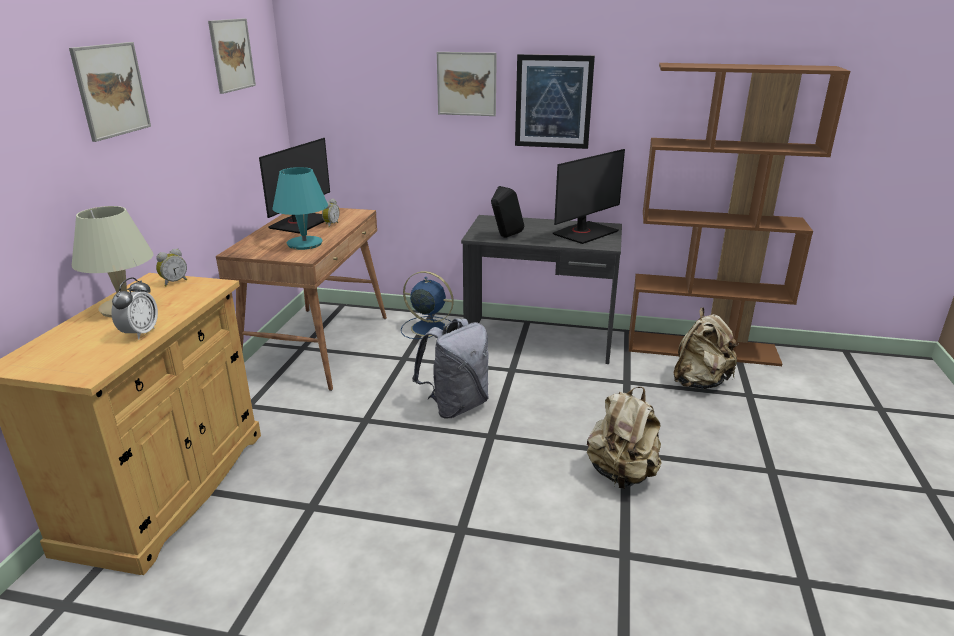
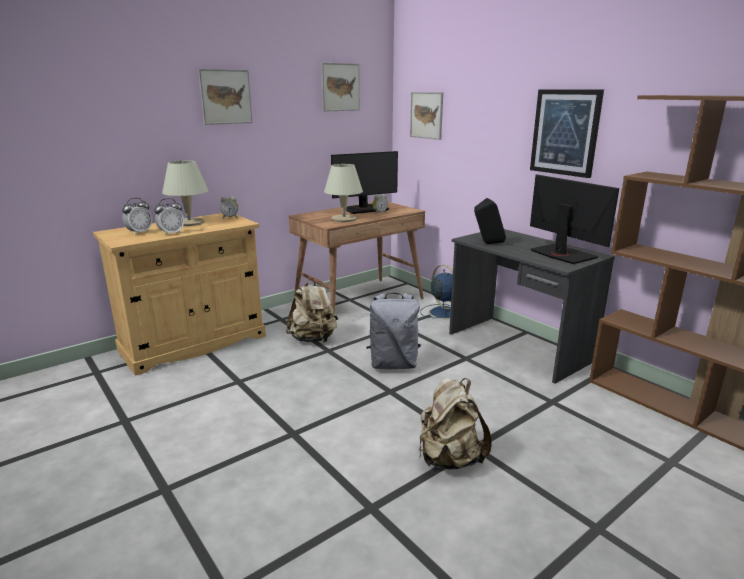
camera: 40 degrees right, 5 degrees down
(78, 348) = (139, 233): none -> alarm clock
(305, 243) = (344, 219): turquoise table lamp -> beige table lamp
(466, 84) = (501, 115): picture -> picture (426, 115)
(584, 233) = (562, 254): monitor -> monitor turned 120 degrees counterclockwise
(700, 382) = (628, 430): beige backpack -> beige backpack (313, 339)

